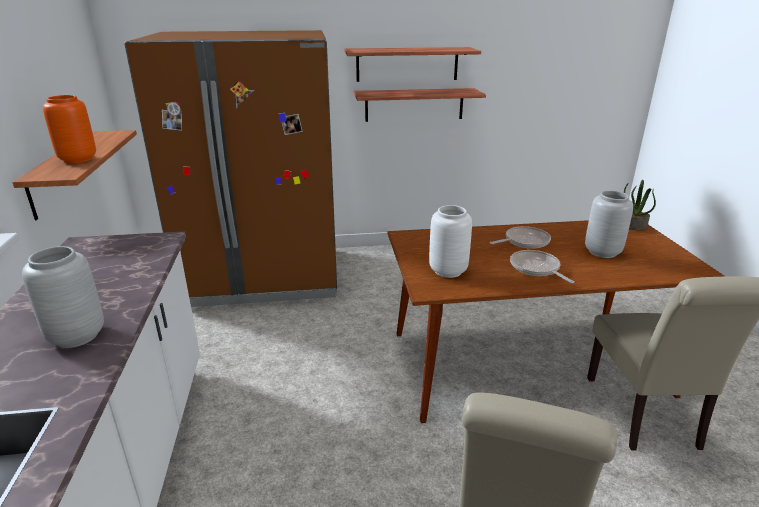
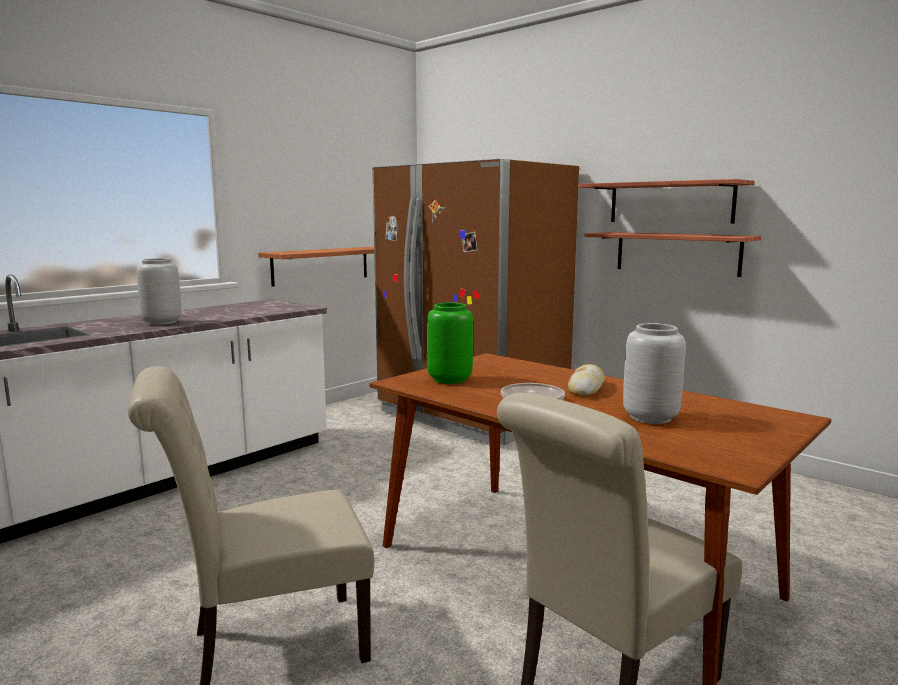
camera: 50 degrees right, 15 degrees down
(77, 159) = (315, 251): orange vase -> none
(448, 271) = (449, 380): white vase -> green vase
(524, 241) = (586, 388): frying pan -> bread
(632, 226) = (783, 419): potted plant -> none

